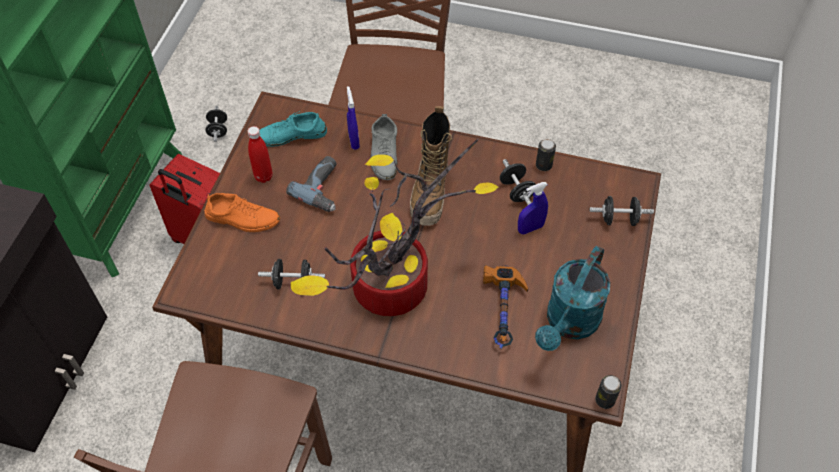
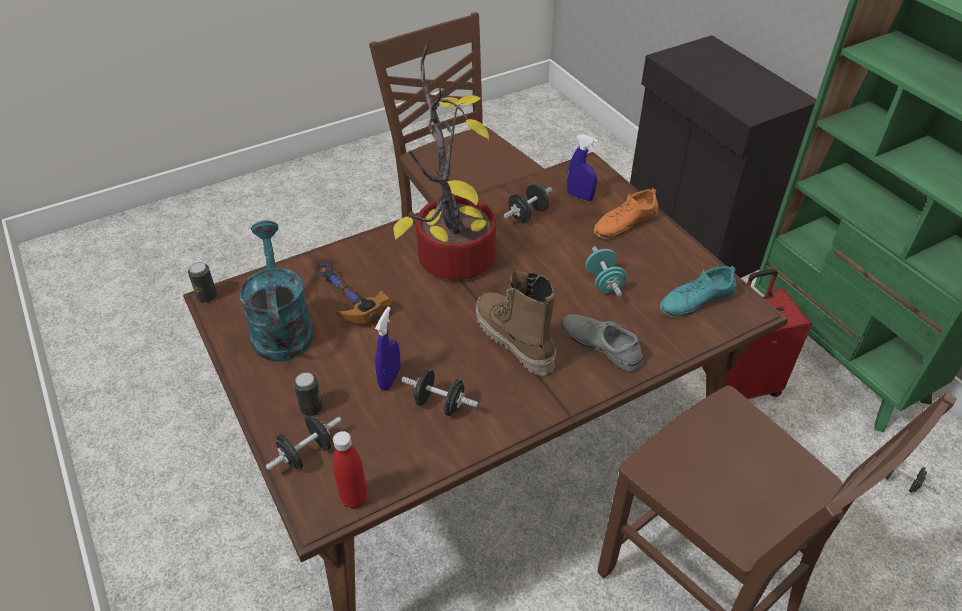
camera: 135 degrees right, 10 degrees down
(263, 176) = (660, 257): red bottle -> red bottle (354, 498)
(291, 135) = (696, 300): turquoise shoe -> turquoise shoe turned 150 degrees counterclockwise
(324, 188) = (604, 282): power drill -> turquoise dumbbell
(354, 141) = (643, 336): blue spray bottle -> blue spray bottle (580, 196)
(543, 165) = (441, 453): can -> can (311, 408)

